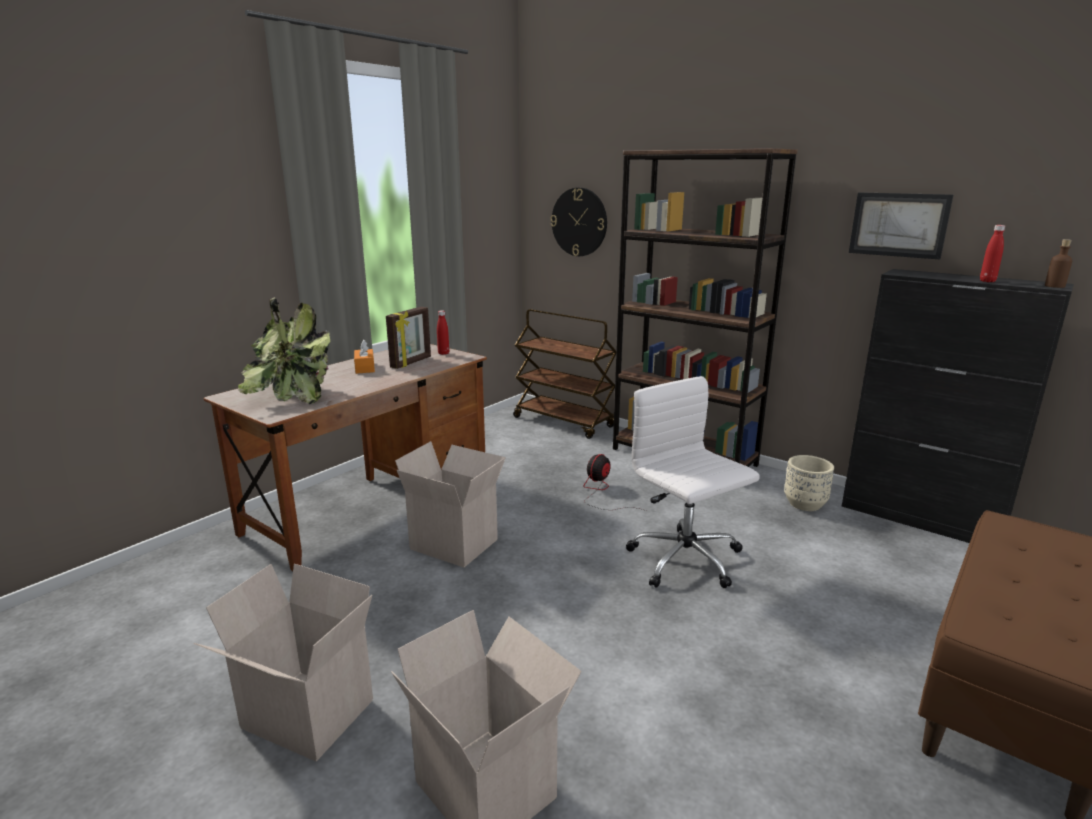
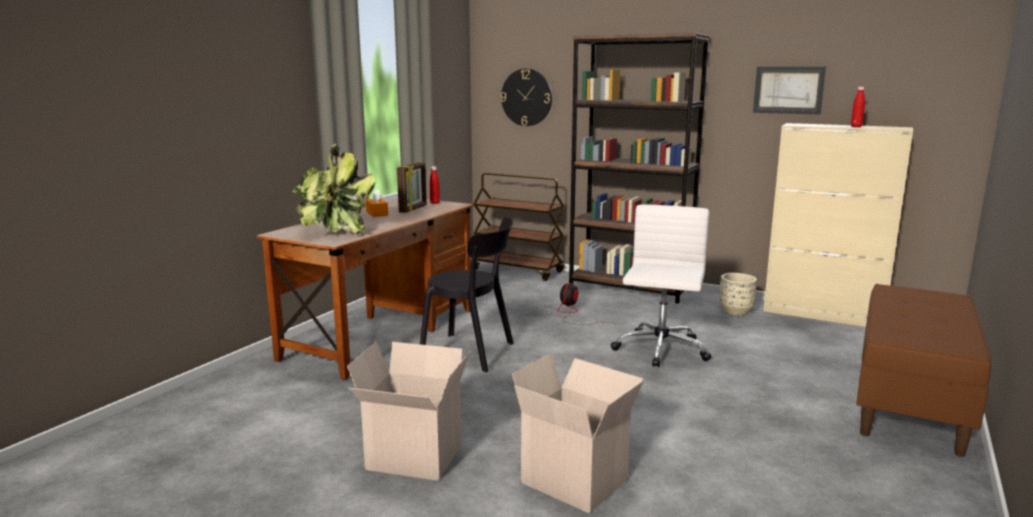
camera: 10 degrees left, 5 degrees down
(456, 543) = (471, 353): cardboard box -> black chair
(686, 561) = (660, 350): white office chair -> white office chair turned 60 degrees clockwise
(921, 519) = (823, 315): black cabinet -> beige cabinet
(1054, 286) = (901, 128): brown bottle -> none

